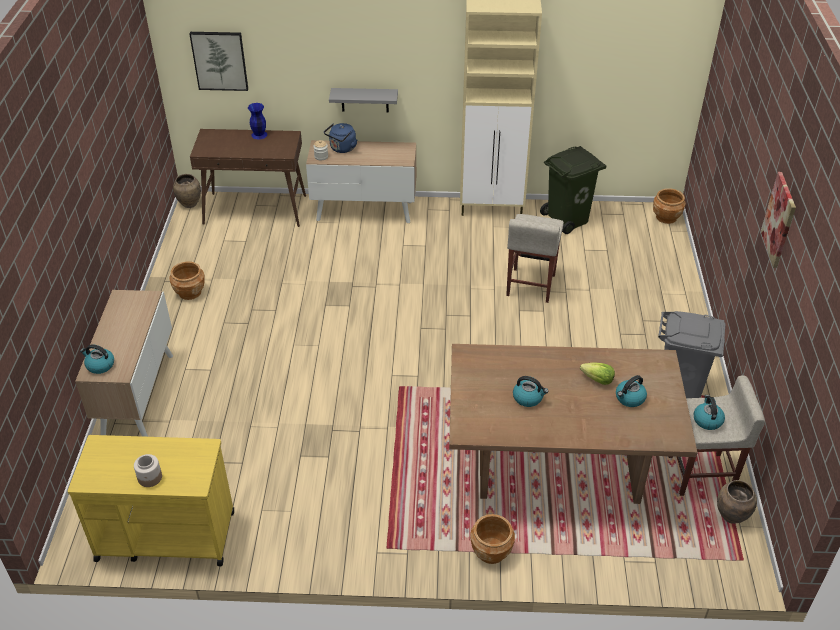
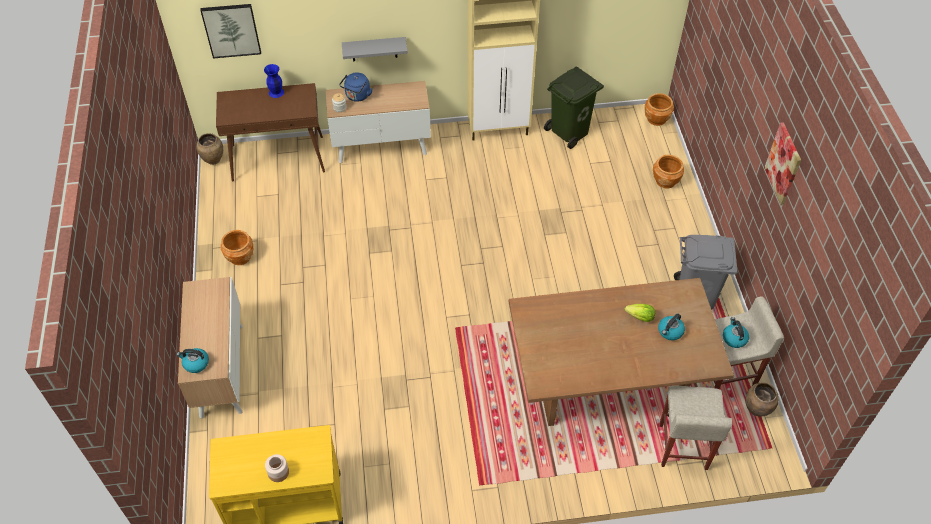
camera: 10 degrees left, 10 degrees up
(491, 551) = (567, 473): brown planter -> brown planter (665, 181)
(528, 398) = (585, 344): kettle -> none
(530, 286) = (549, 207): beige stool -> beige stool (683, 447)

